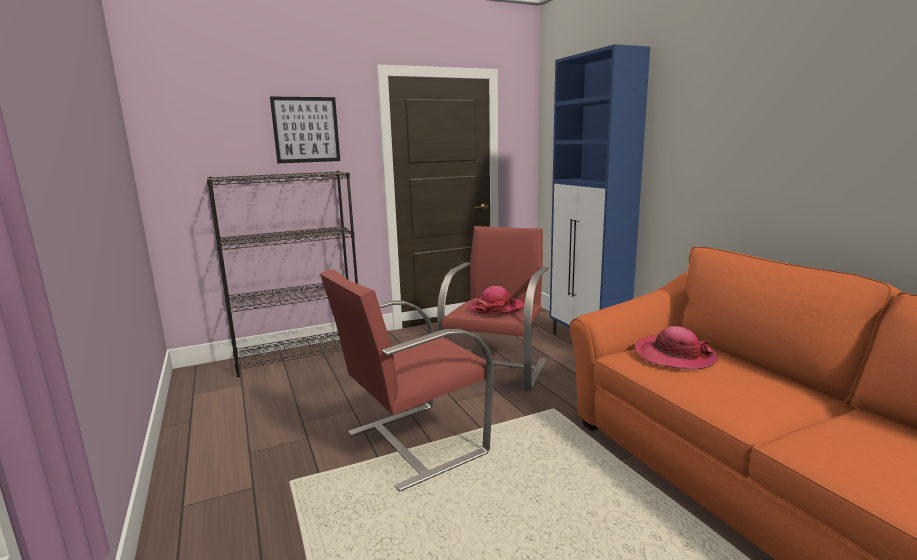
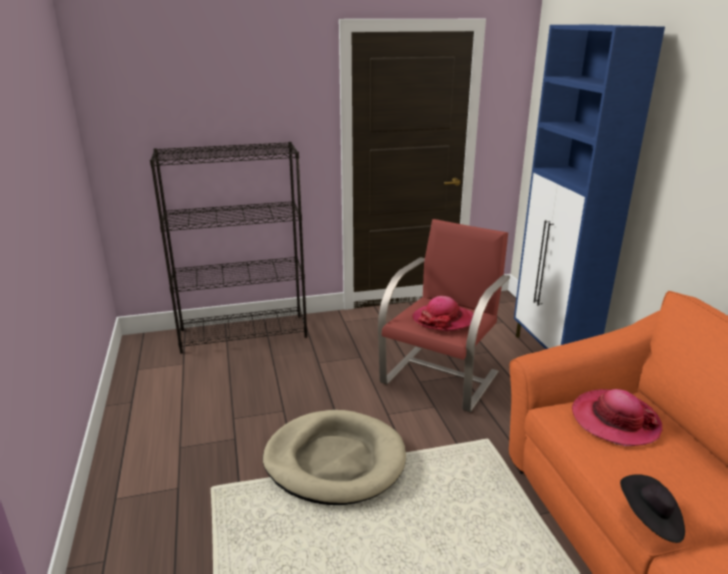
camera: 10 degrees right, 10 degrees up
(306, 130) = (257, 96): picture -> none
(414, 443) = (335, 460): red armchair -> beige dog bed
(738, 417) = (650, 520): none -> black hat

